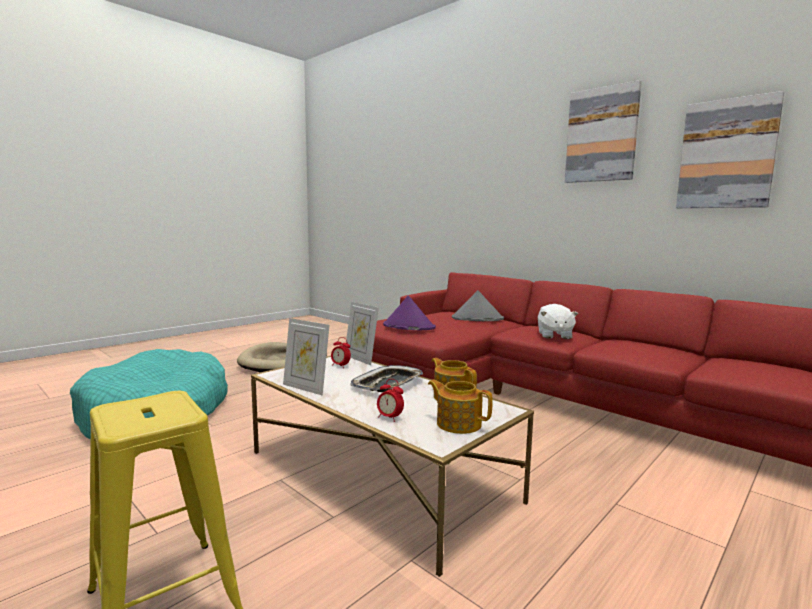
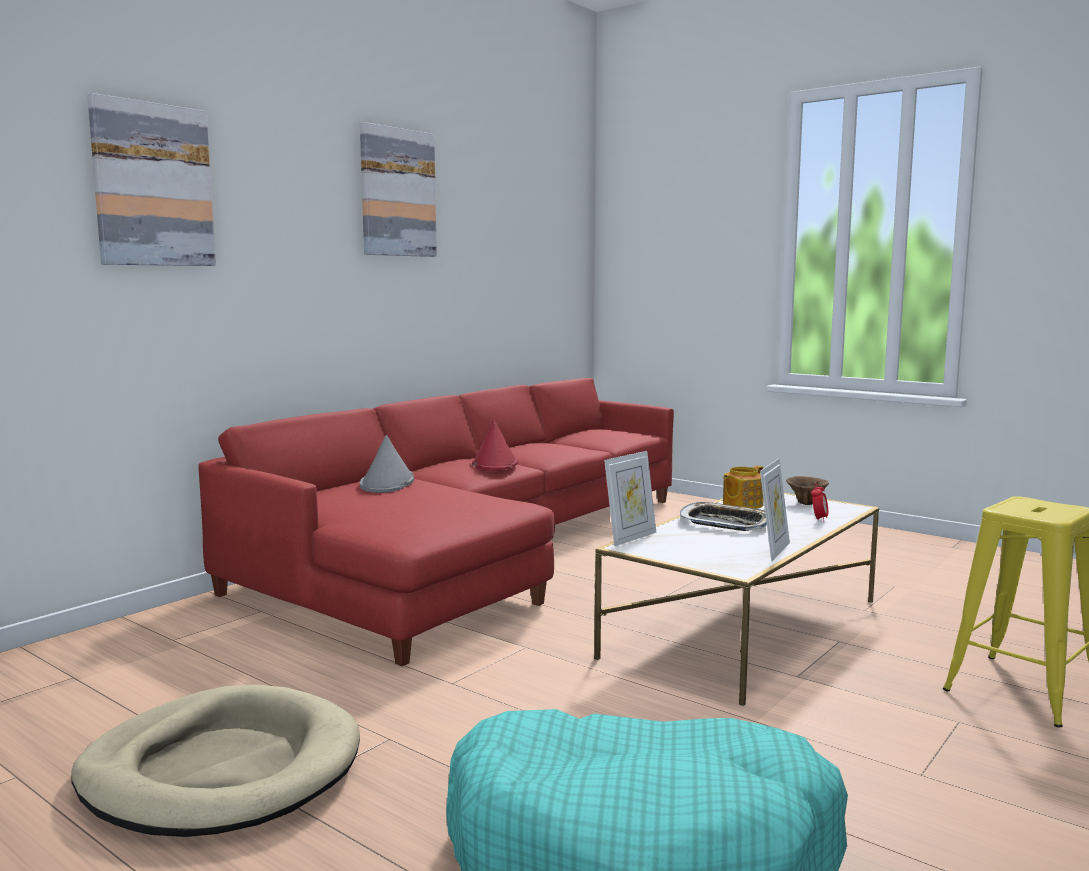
camera: 95 degrees left, 0 degrees up
(340, 366) = (670, 544): alarm clock -> none
(408, 326) = (456, 511): purple hat -> none
(458, 423) = (806, 503): teapot -> brown bowl
(554, 335) = (494, 464): white plush toy -> red hat
(727, 154) = (496, 238): picture -> picture (153, 185)

